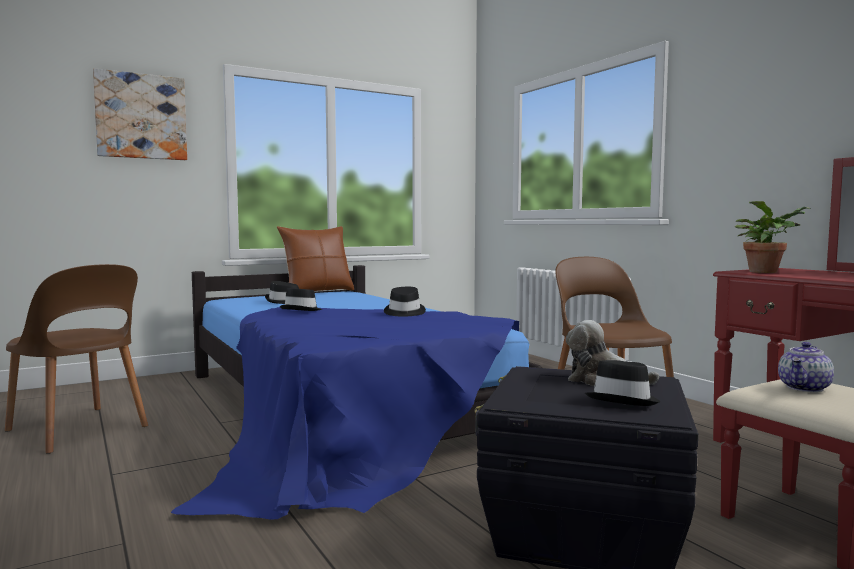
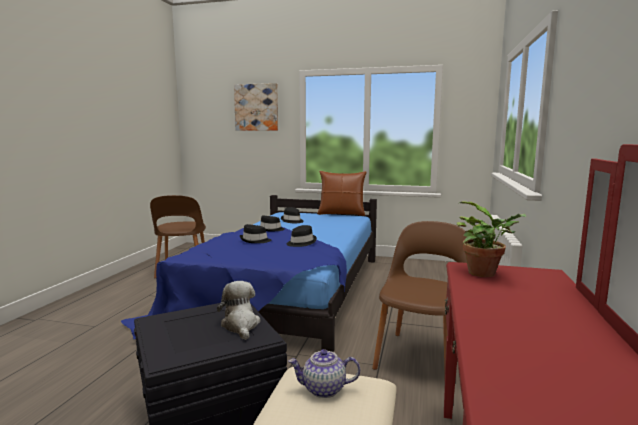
camera: 45 degrees right, 5 degrees up
(623, 400) = (194, 341): black hat -> black hat (255, 240)

